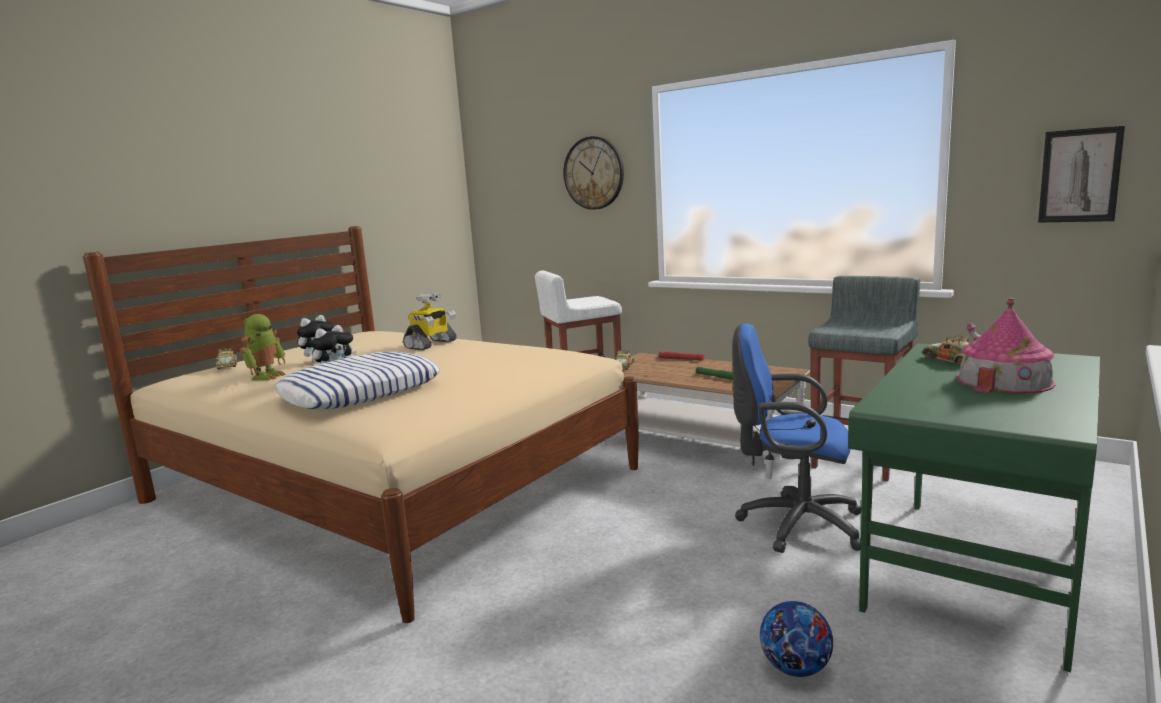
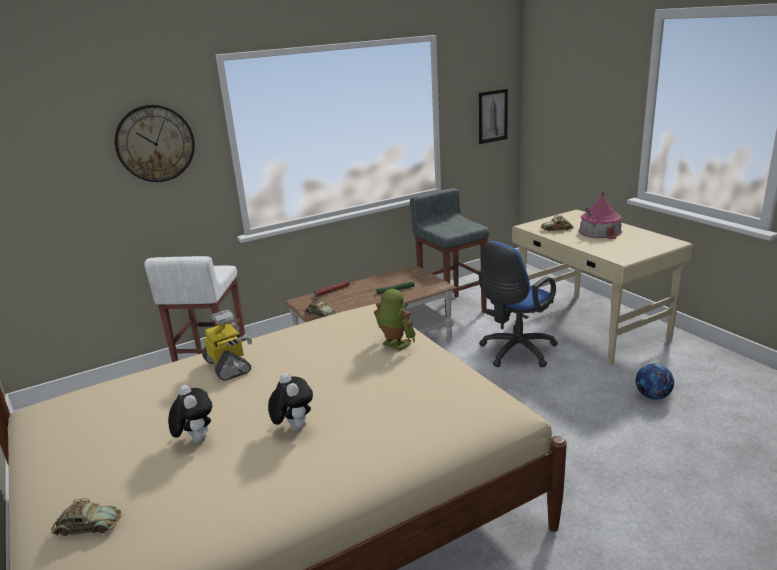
camera: 65 degrees left, 10 degrees up
(266, 376) = (219, 481): toy robot -> toy robot (394, 345)
(361, 392) = (378, 415): pillow -> none
(973, 572) = (591, 327): green desk -> beige desk

